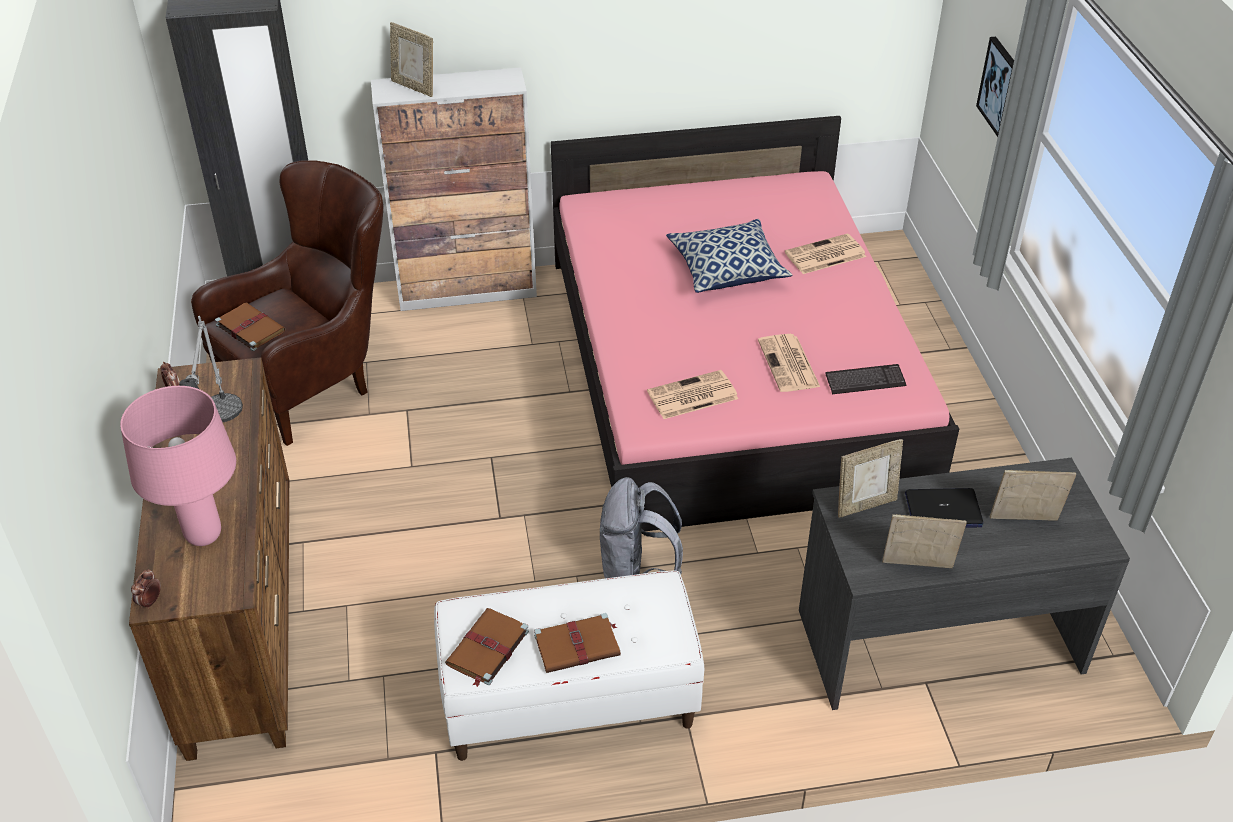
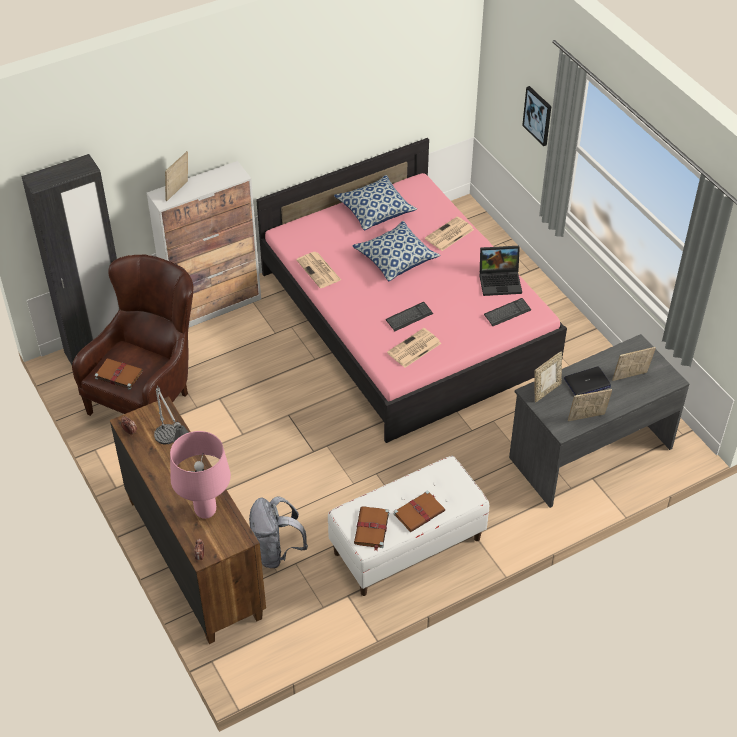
camera: 20 degrees left, 5 degrees up
(414, 87) = (178, 192): picture frame -> picture frame turned 105 degrees clockwise
(637, 573) = (409, 462): grey backpack -> grey backpack (276, 551)
(707, 351) = (409, 317): none -> keyboard
(729, 202) = (375, 211): none -> pillow
(789, 364) = (460, 313): newspaper -> newspaper (319, 270)
(876, 334) = (501, 281): none -> laptop

